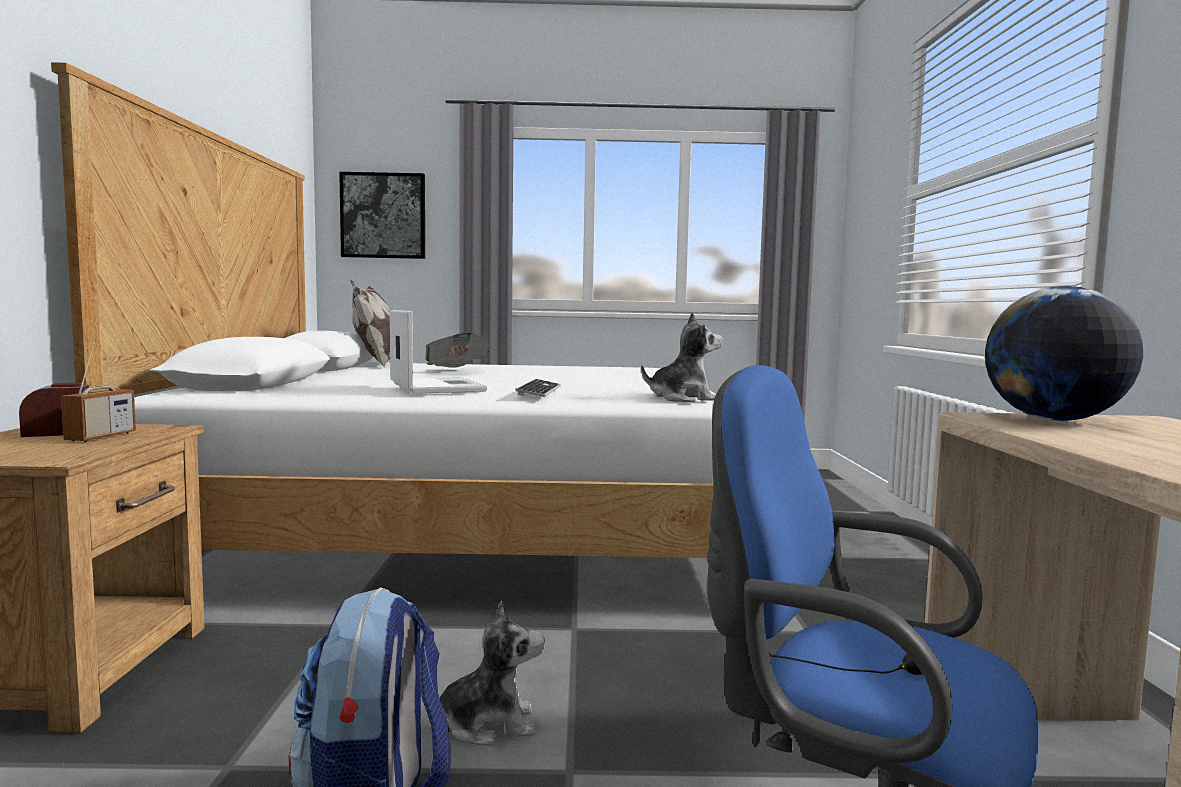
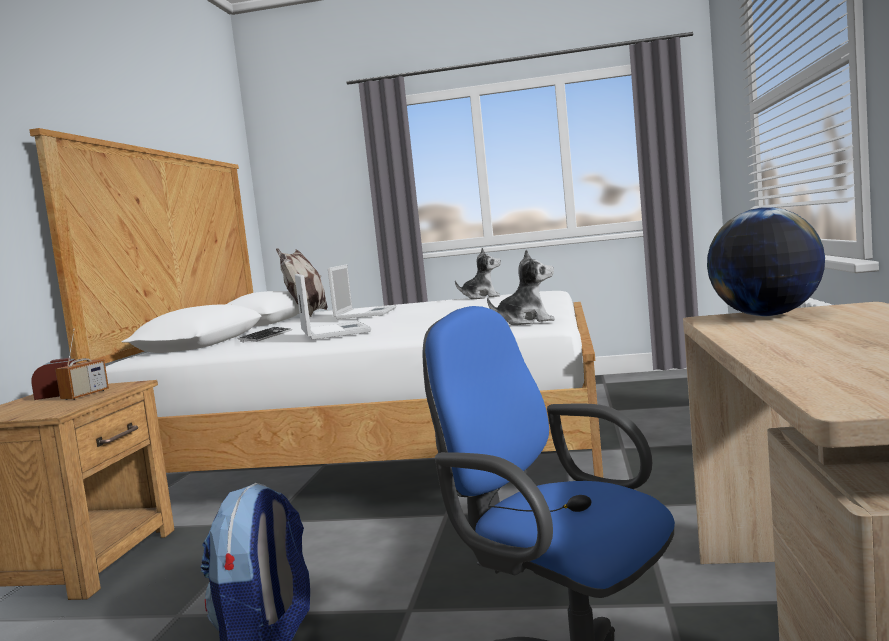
camera: 10 degrees right, 0 degrees up
(383, 216) = (308, 186): picture -> none
(456, 370) = (366, 313): newspaper -> laptop
(488, 724) = (360, 582): plush toy -> plush toy (482, 297)
(539, 391) = (412, 327): keyboard -> keyboard (266, 336)

